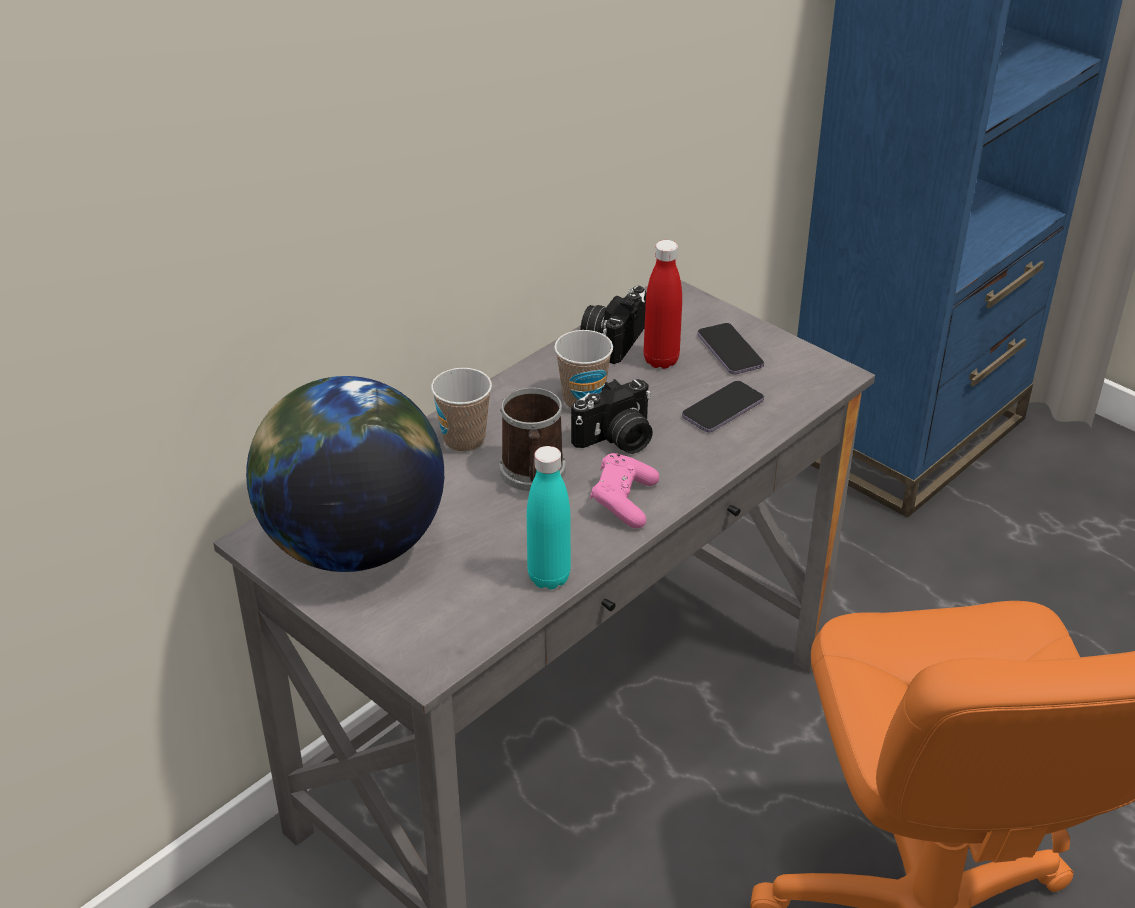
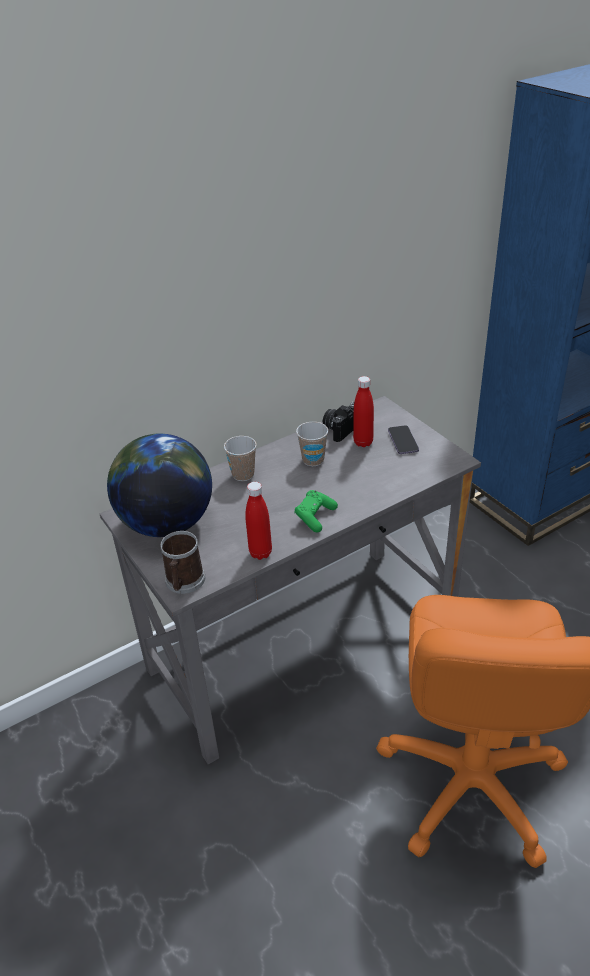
camera: 15 degrees right, 0 degrees up
(533, 475) = (272, 497): mug -> mug (184, 582)
(549, 577) = (260, 553): turquoise bottle -> red bottle
(617, 440) = (323, 483): camera -> none
(623, 501) = (315, 517): pink game controller -> green game controller
(722, 409) = (387, 472): phone -> none

